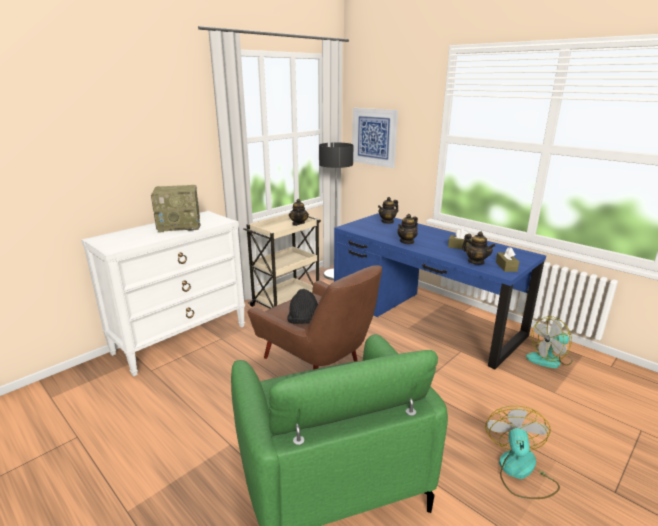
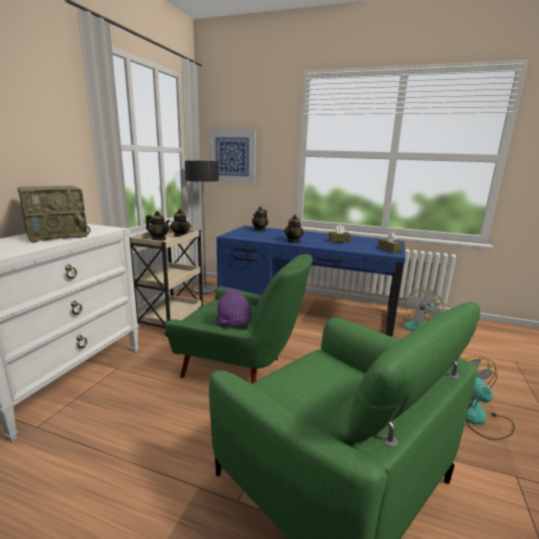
camera: 25 degrees left, 5 degrees down
(304, 323) = (234, 326): black hat -> purple hat
(318, 362) = (241, 368): brown armchair -> green armchair
(476, 262) = (364, 249): teapot -> teapot (159, 239)

